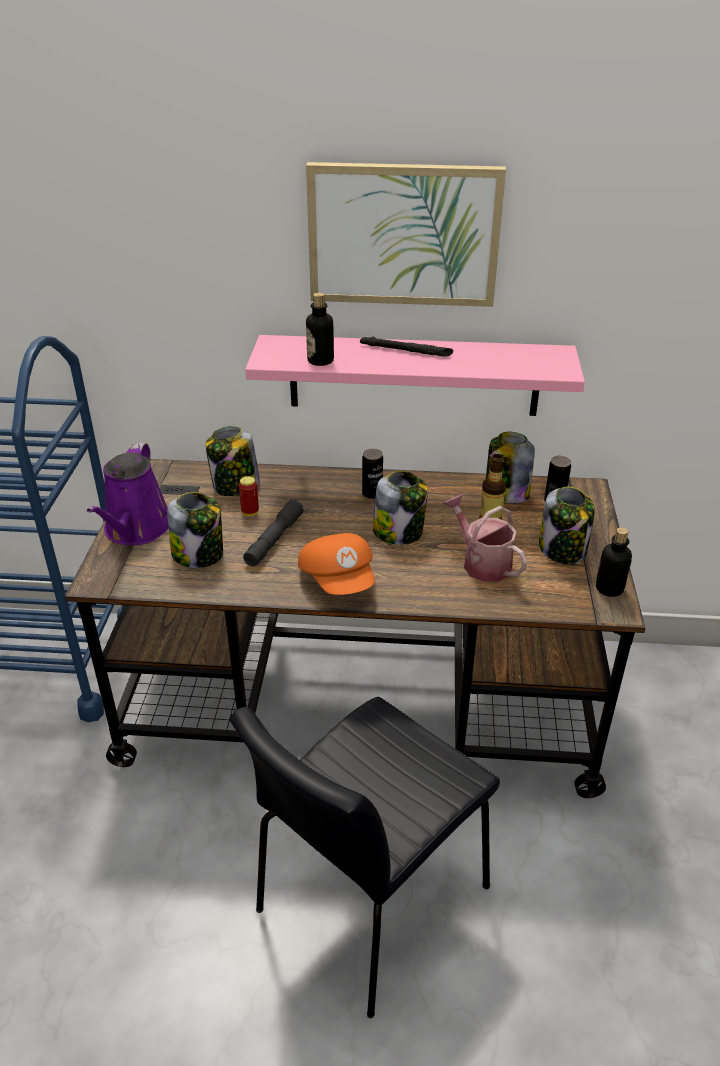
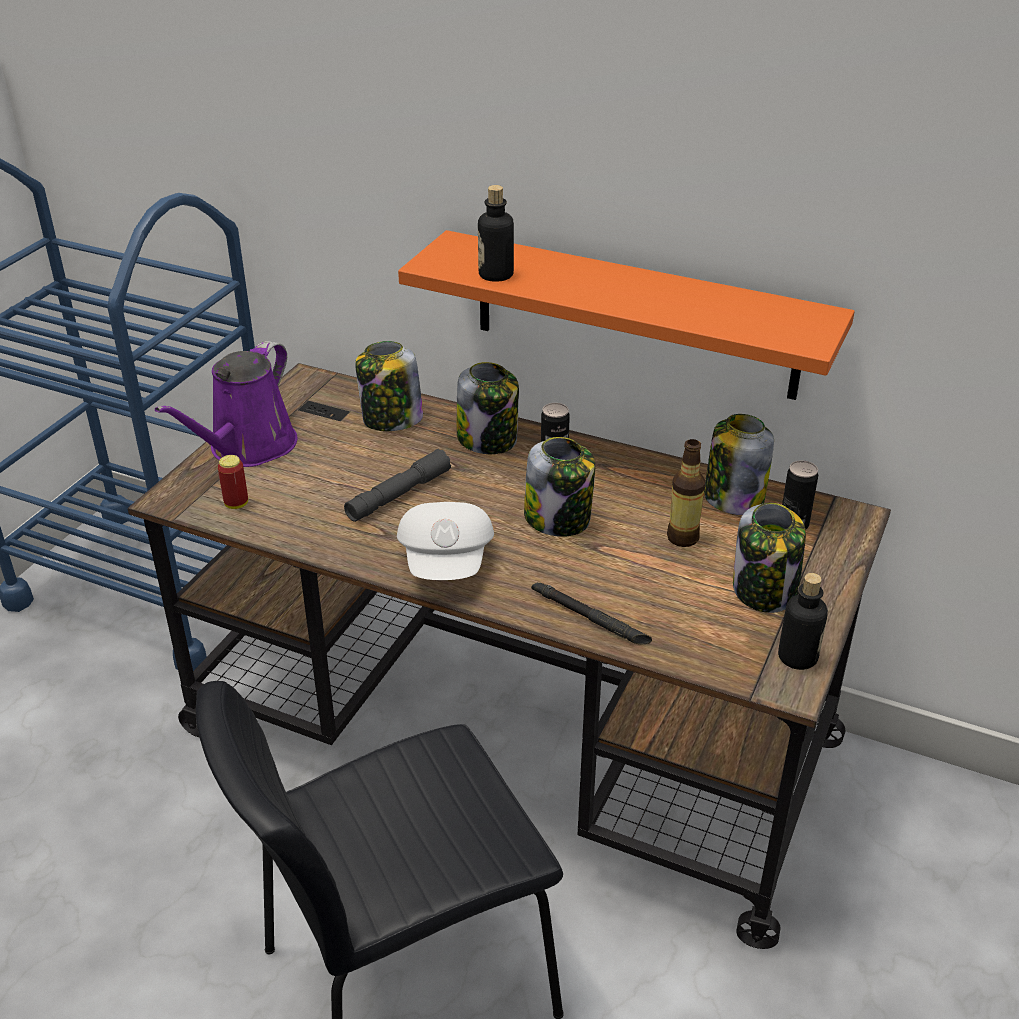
camera: 20 degrees right, 0 degrees up
(199, 554) = (301, 493): jar -> jar (488, 440)
(250, 512) = (390, 455): can -> can (236, 504)
(339, 580) = (448, 562): orange cap -> white cap
(403, 235) = (627, 123): picture -> none
(405, 350) = (614, 279): black flashlight -> black flashlight (589, 618)
(414, 375) = (635, 315): pink shelf -> orange shelf
(482, 562) = (643, 582): watering can -> none

